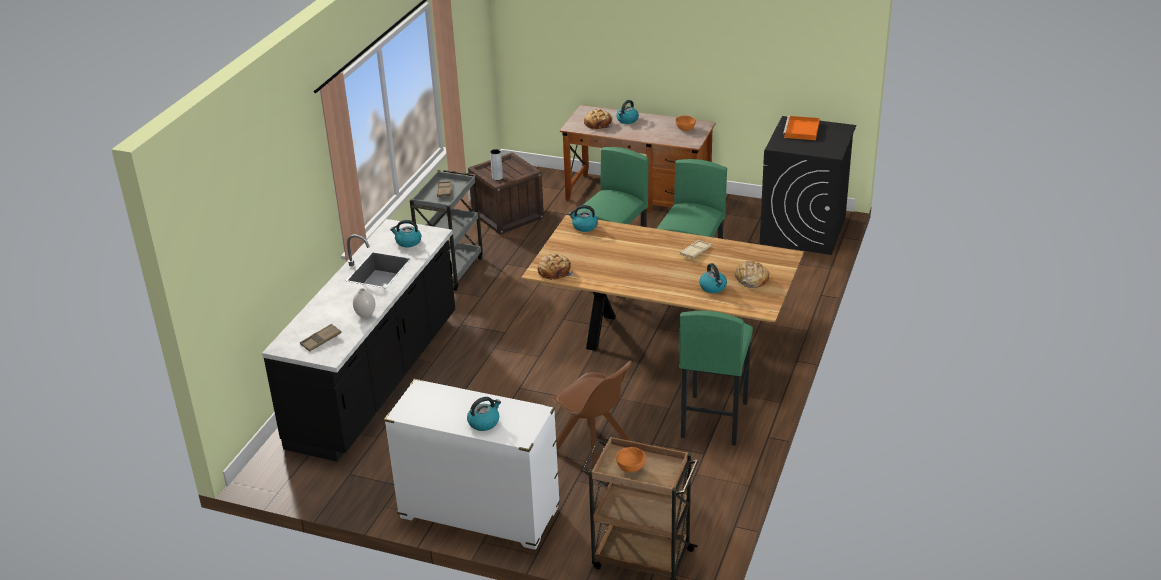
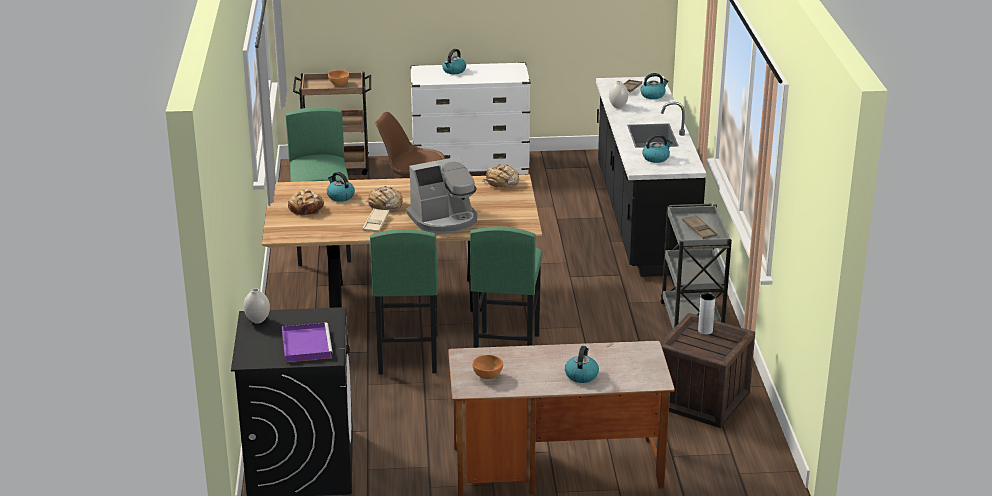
camera: 155 degrees right, 5 degrees down
(584, 226) = (510, 225): kettle -> kettle (653, 95)
(598, 124) = (615, 360): bread -> bread (385, 205)
(635, 243) = (444, 220): none -> coffee machine
(802, 130) = (305, 344): orange tray -> purple tray
(830, 150) = (258, 320): none -> white vase

